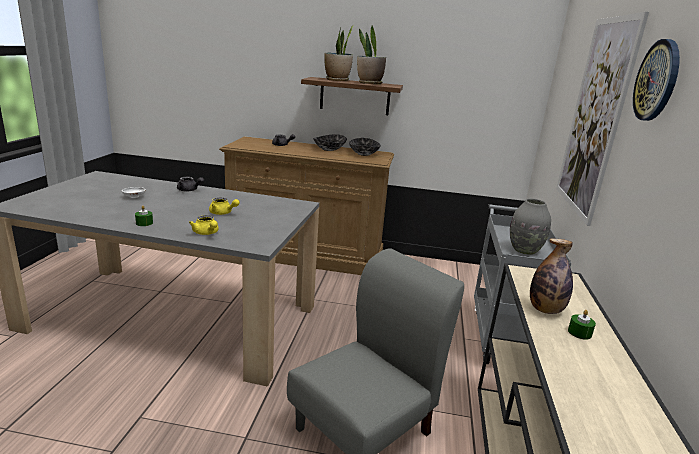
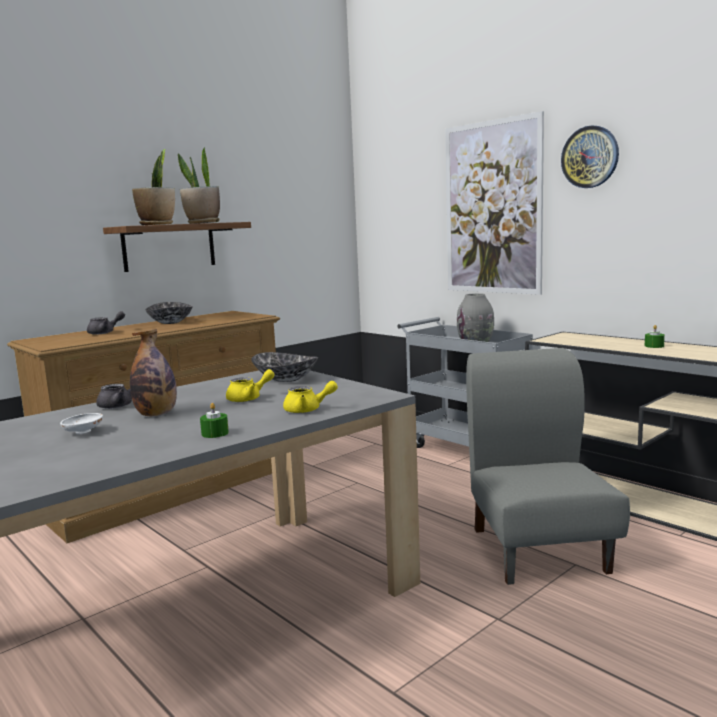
camera: 50 degrees left, 10 degrees down
(364, 154) = (219, 316): bowl -> bowl (286, 379)
(545, 310) = (615, 346): bottle -> bottle (156, 414)

